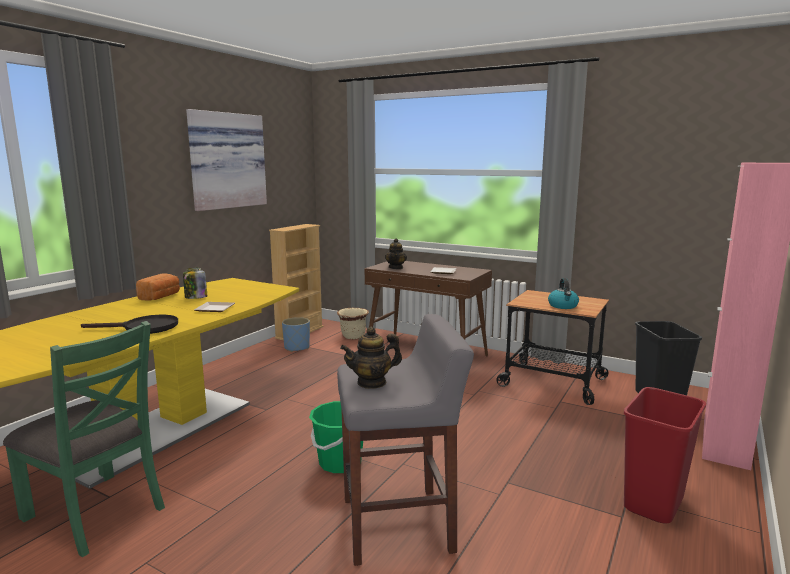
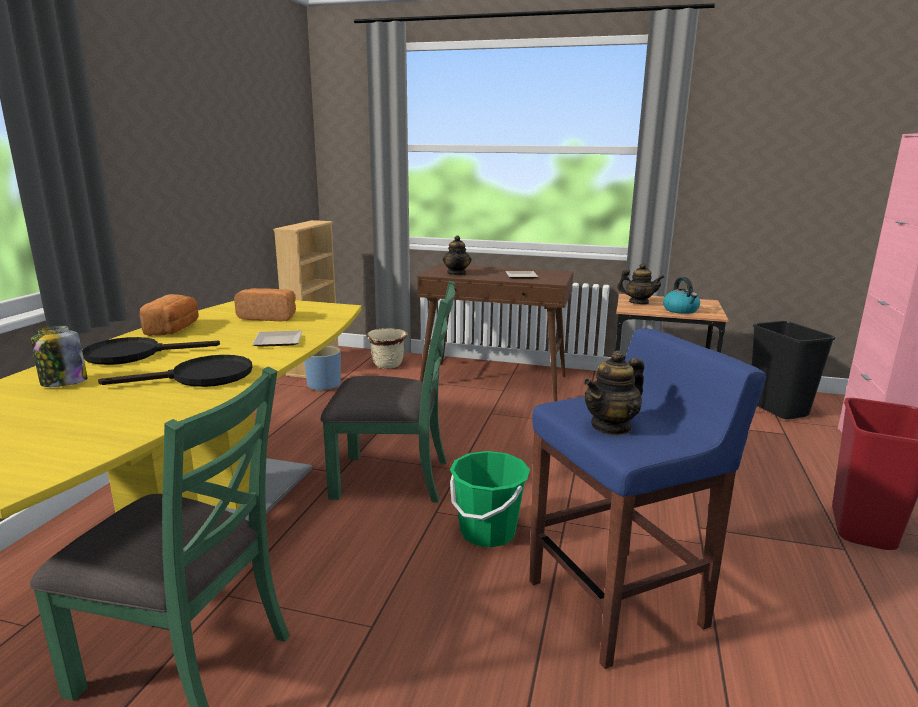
camera: 15 degrees left, 5 degrees up
(121, 311) = (134, 354): none -> black frying pan
(195, 297) = (229, 327): jar -> jar (63, 383)
(226, 160) = (218, 128): picture -> none
(228, 292) = (269, 317): none -> bread
(300, 417) = (392, 478): none -> green chair
(399, 525) = (618, 603): grey stool -> blue stool
(534, 298) = (638, 303): none -> teapot

